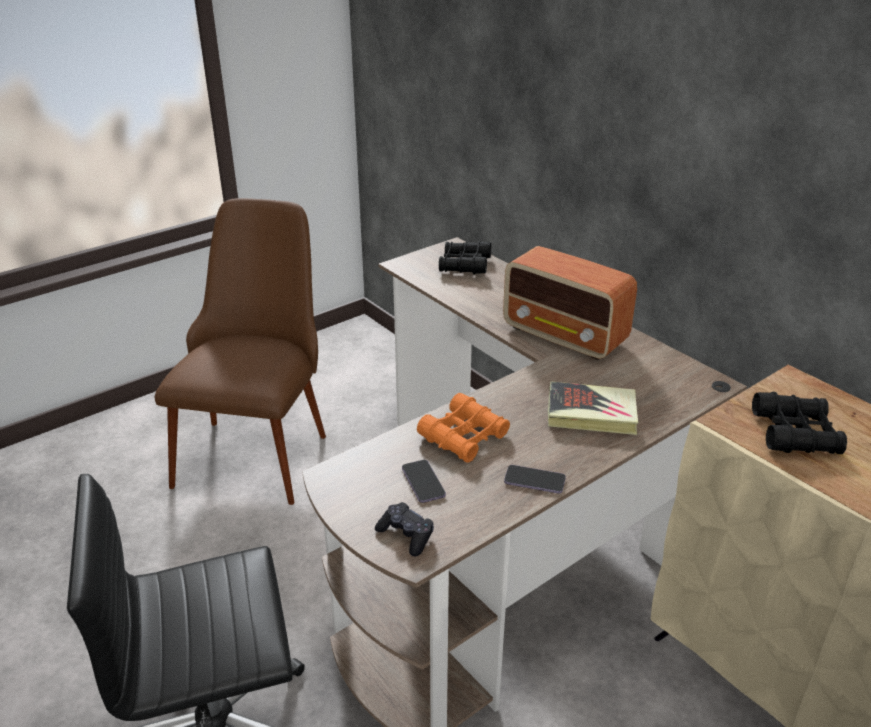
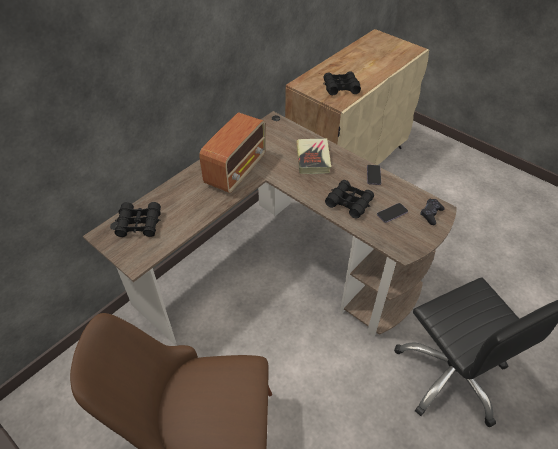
camera: 100 degrees left, 15 degrees up
(464, 436) = (349, 203): orange binoculars -> black binoculars

